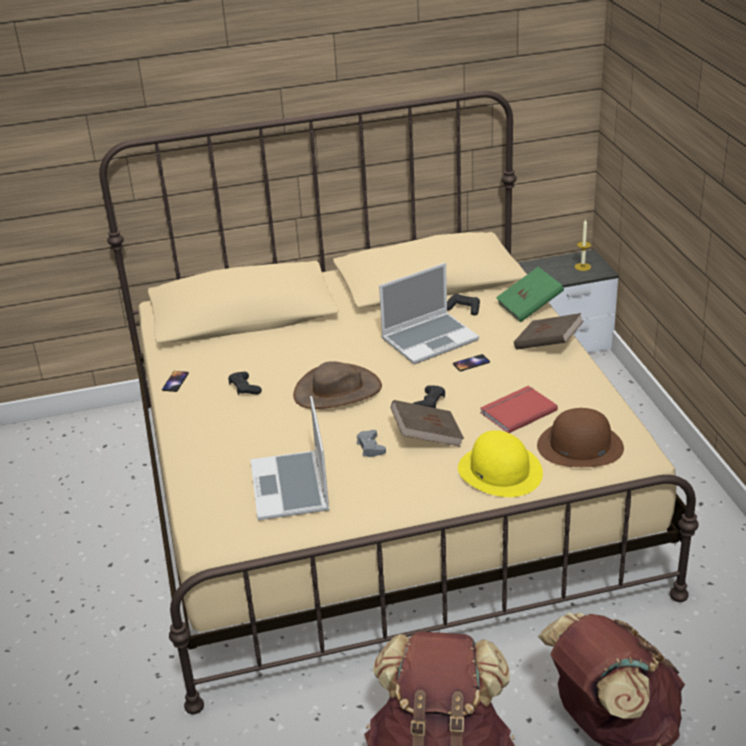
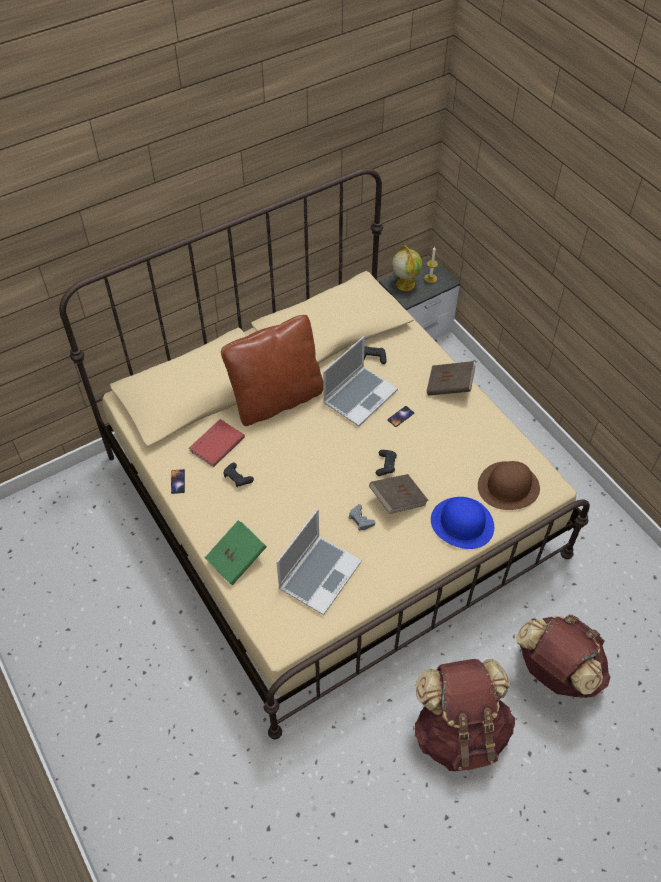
camera: 20 degrees left, 20 degrees up
(291, 488) = (319, 574): laptop -> laptop turned 120 degrees counterclockwise
(329, 329) = (276, 399): none -> brown pillow
(337, 391) = (312, 466): brown hat -> none
(500, 471) = (462, 523): yellow hat -> blue hat
(517, 411) = (452, 460): red book -> red book (215, 443)
(529, 307) = (421, 347): green book -> green book (237, 559)
(548, 268) = (405, 284): none -> globe

